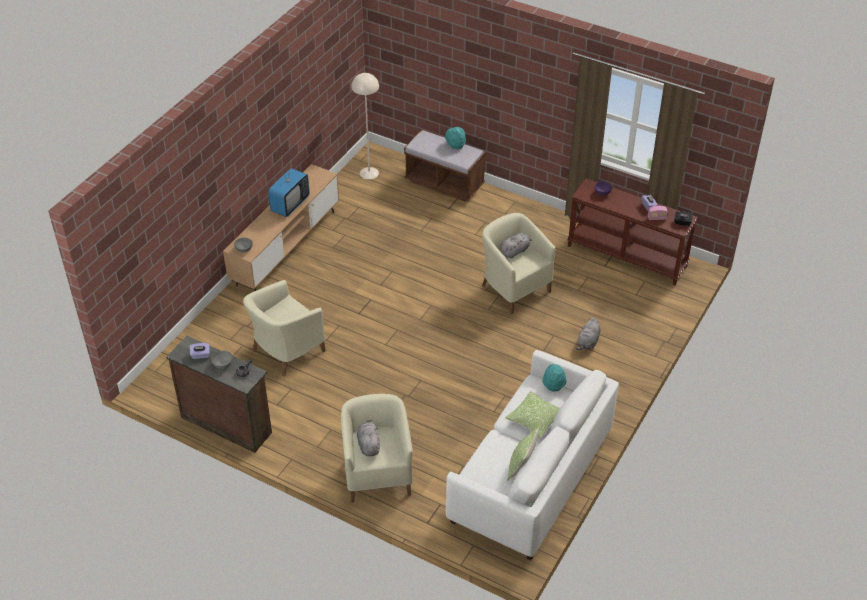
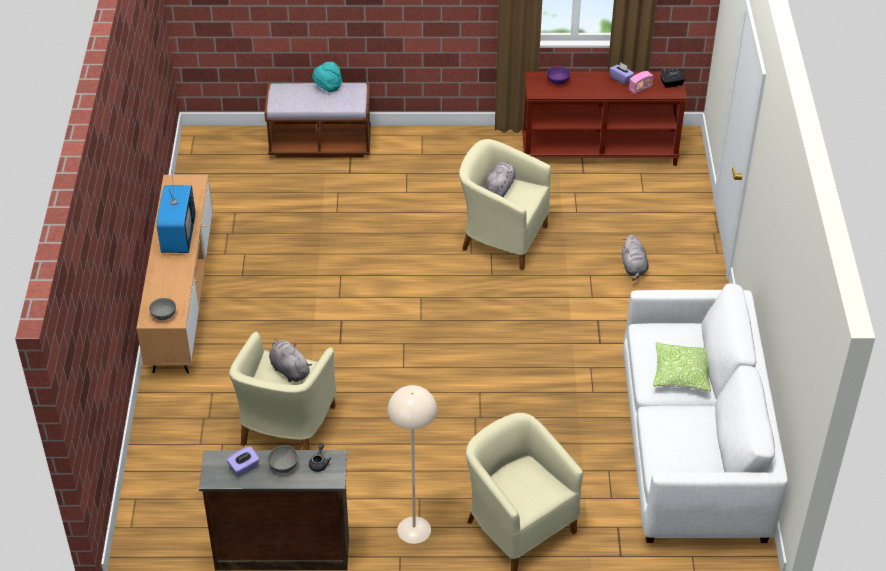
camera: 30 degrees left, 0 degrees up
(368, 444) = (515, 489): grey plush toy -> grey plush toy (289, 369)
(369, 173) = (215, 165): beige floor lamp -> beige floor lamp (414, 529)
(521, 466) = (709, 433): pillow -> none
(553, 384) = (669, 325): turquoise hat -> none

